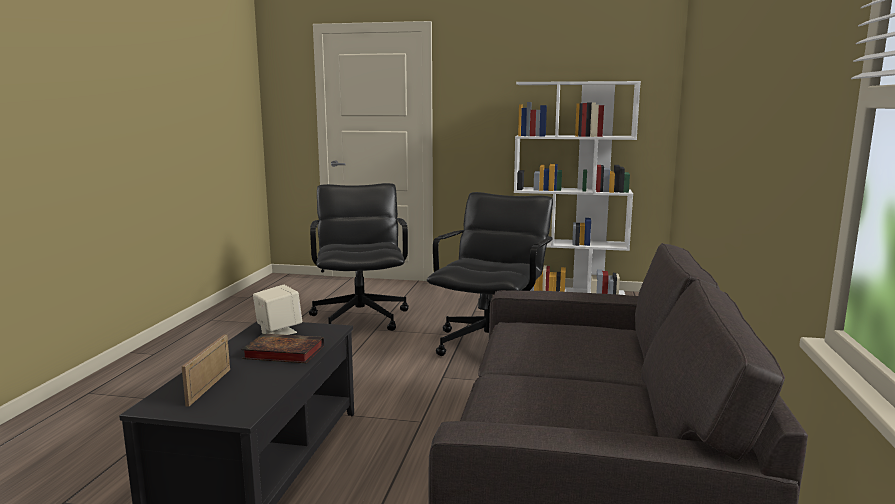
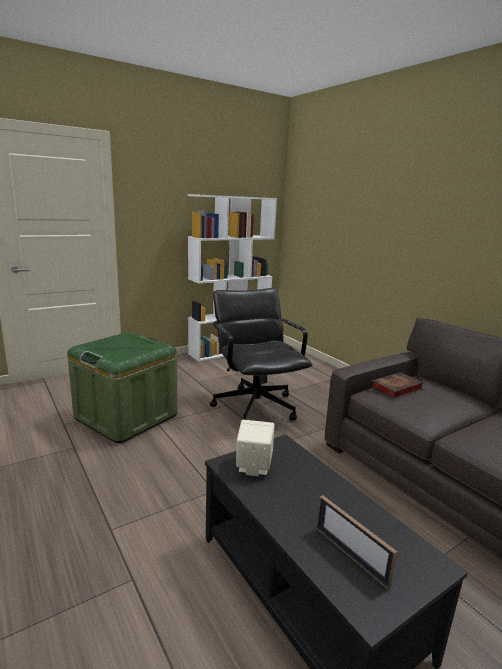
camera: 45 degrees left, 5 degrees up
(282, 353) = (309, 486): book -> book (396, 388)
(361, 318) = (126, 416): black office chair -> green storage box

